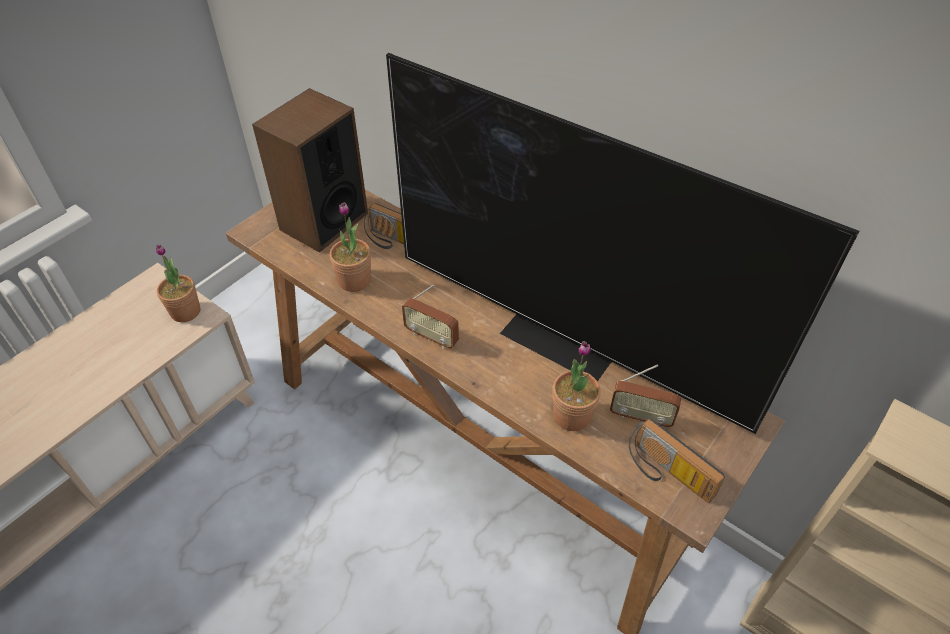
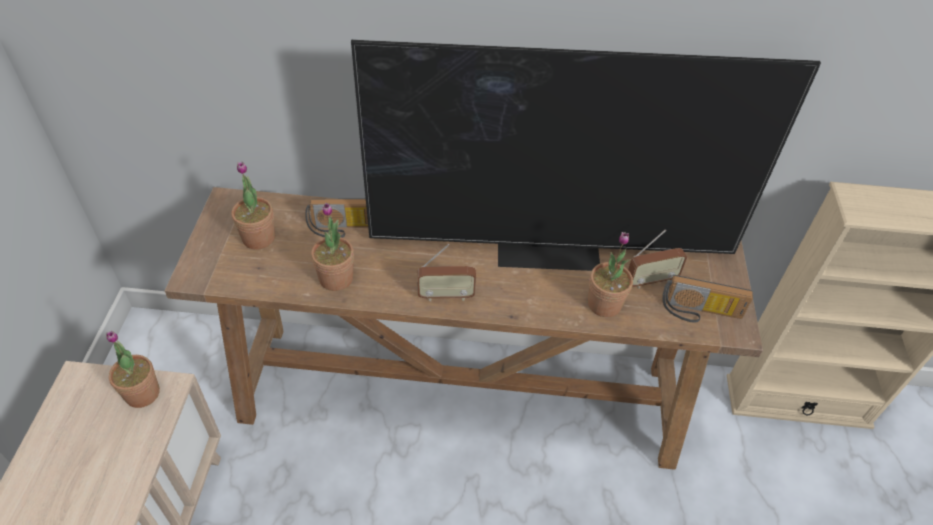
camera: 35 degrees left, 0 degrees up
(323, 221) = (258, 238): speaker -> potted plant

